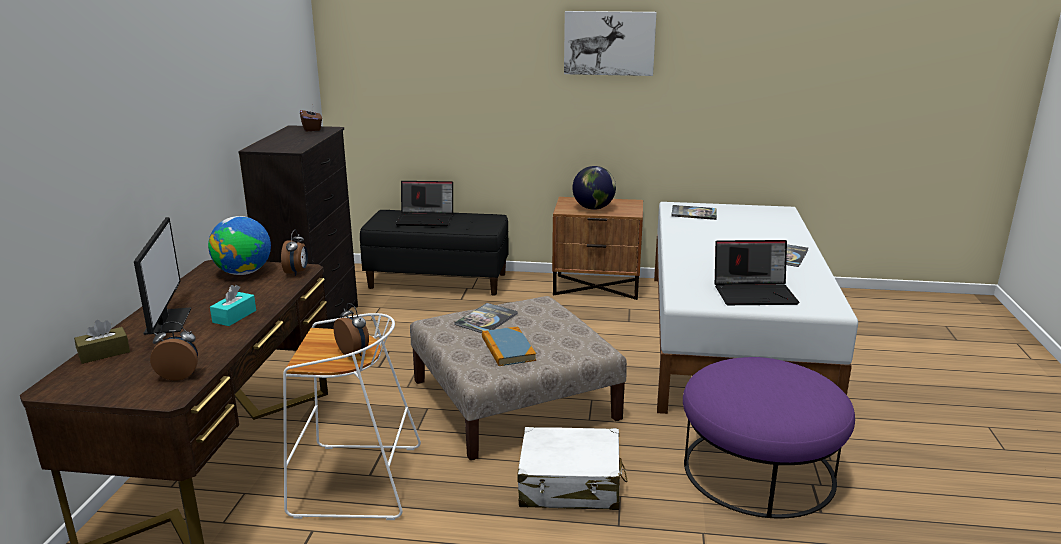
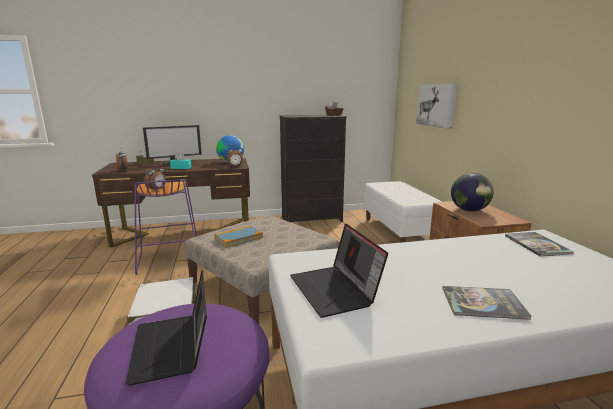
camera: 70 degrees right, 5 degrees down
(354, 482) = (169, 259): white stool -> purple stool
(426, 219) = (401, 190): laptop -> laptop (173, 347)
(438, 280) = (399, 232): black bench -> white bench
(486, 319) = (278, 227): book -> none
(609, 43) = (529, 62): picture -> picture (436, 105)

